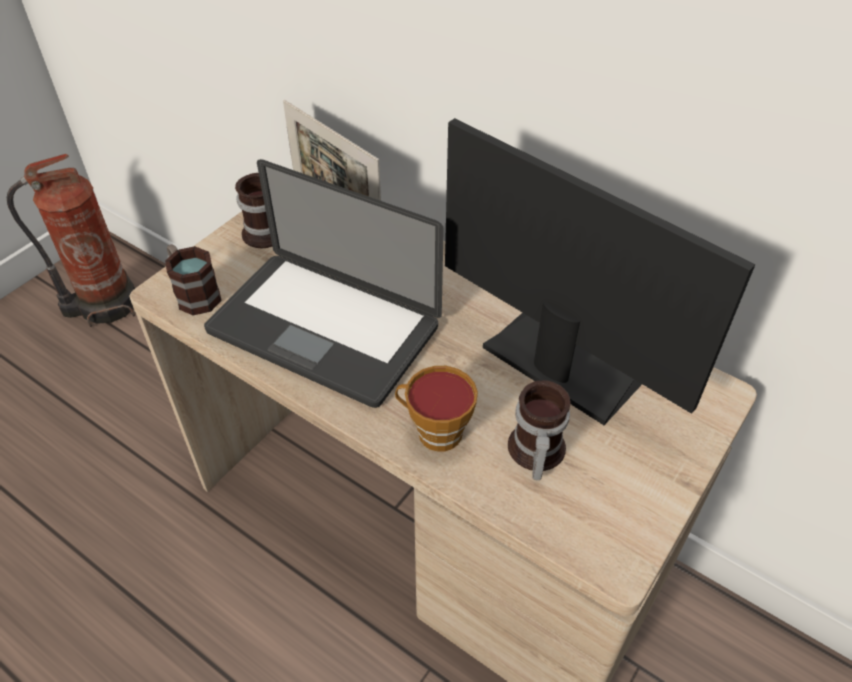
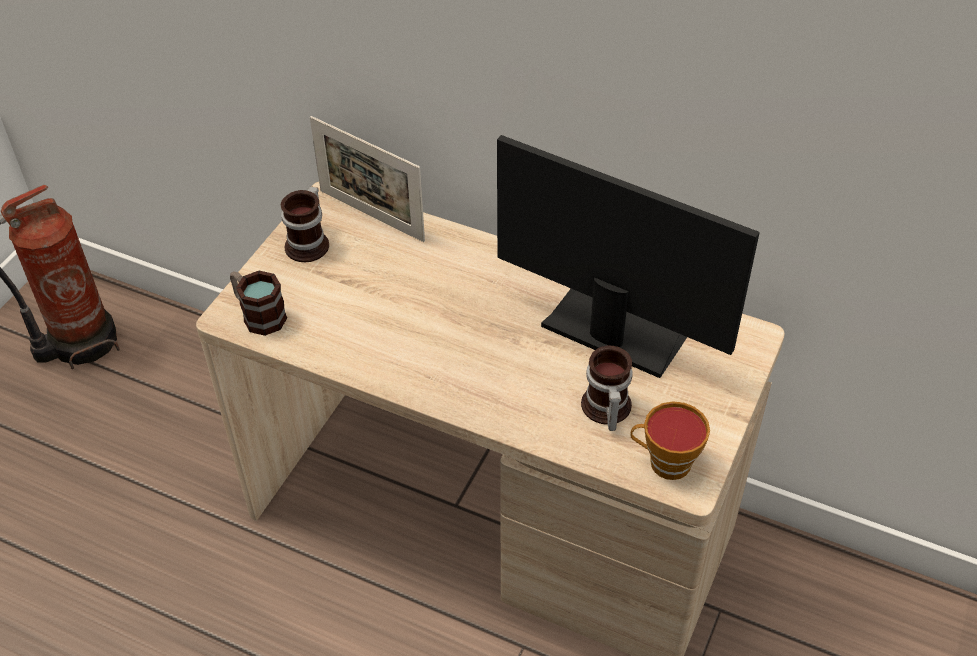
camera: 10 degrees left, 0 degrees up
(323, 329) = (392, 331): laptop -> none
(434, 432) = (515, 406): cup -> cup (664, 463)

